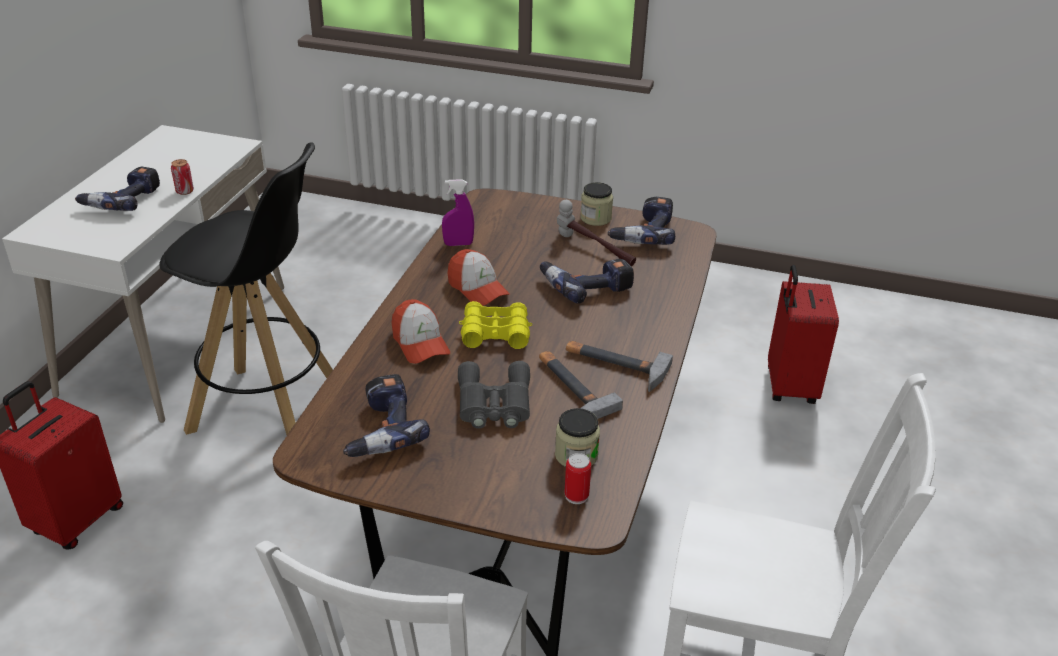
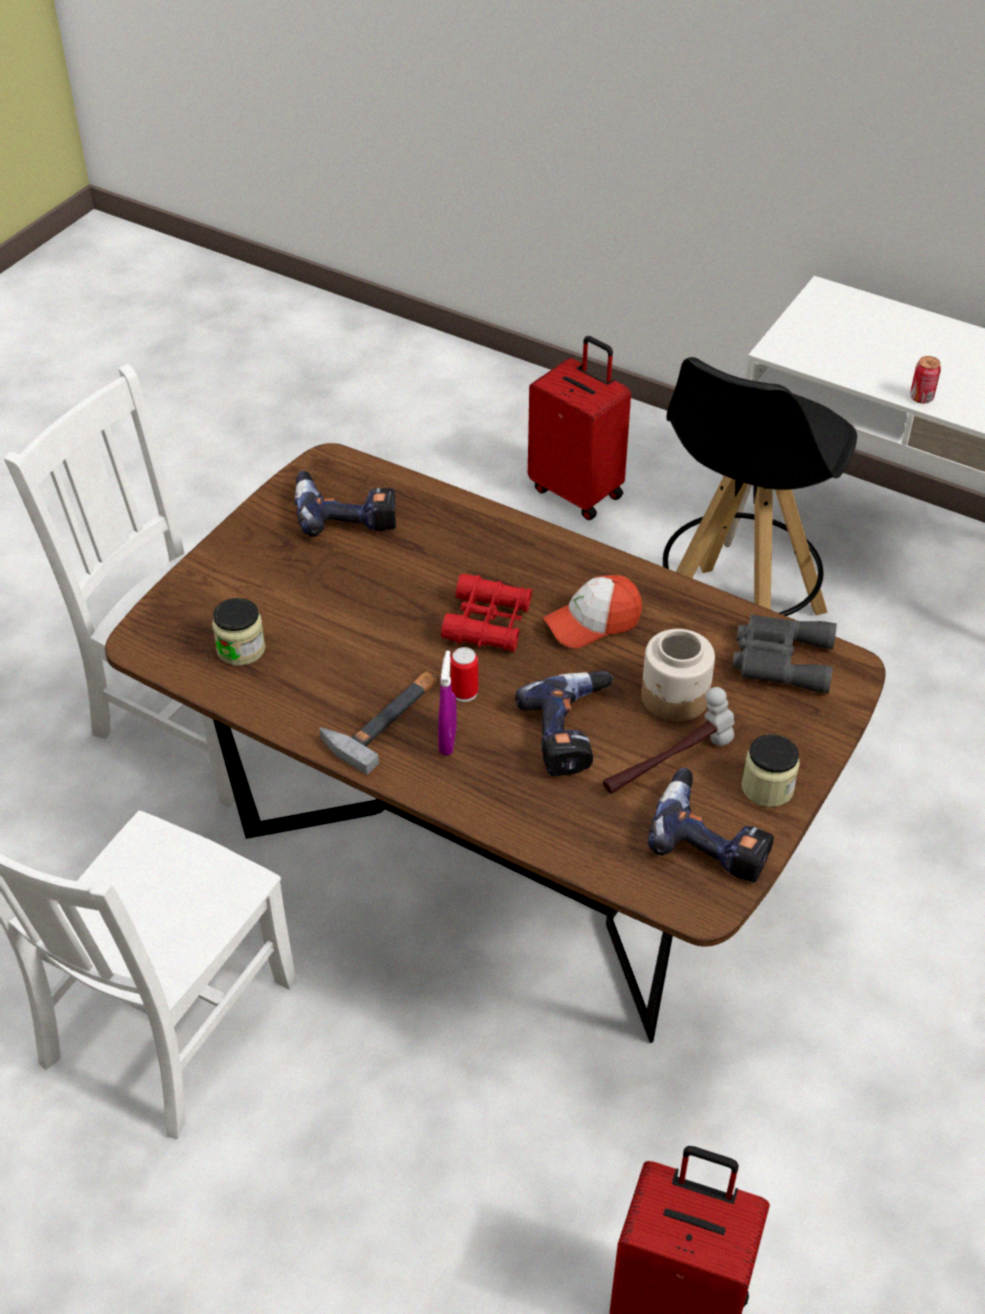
camera: 105 degrees right, 10 degrees up
(122, 200) = (900, 350): power drill -> none
(420, 343) = (487, 557): cap -> none
(458, 244) = (713, 620): purple spray bottle -> purple spray bottle (447, 741)
(493, 404) = (353, 600): grey binoculars -> grey binoculars (780, 659)
(495, 333) = (488, 623): yellow binoculars -> red binoculars
(537, 252) = (675, 698): none -> jar
(569, 388) = (356, 667): hammer -> none
(576, 496) = (182, 637): can -> can (464, 692)

